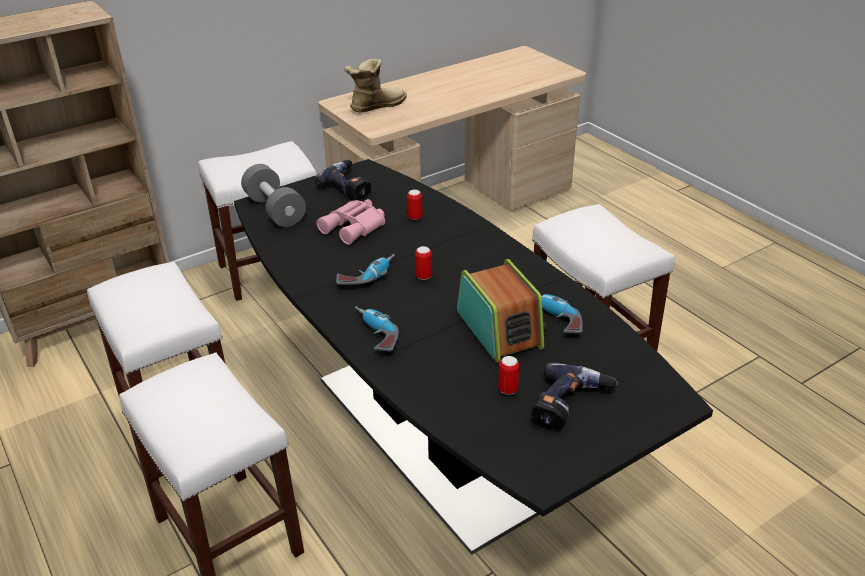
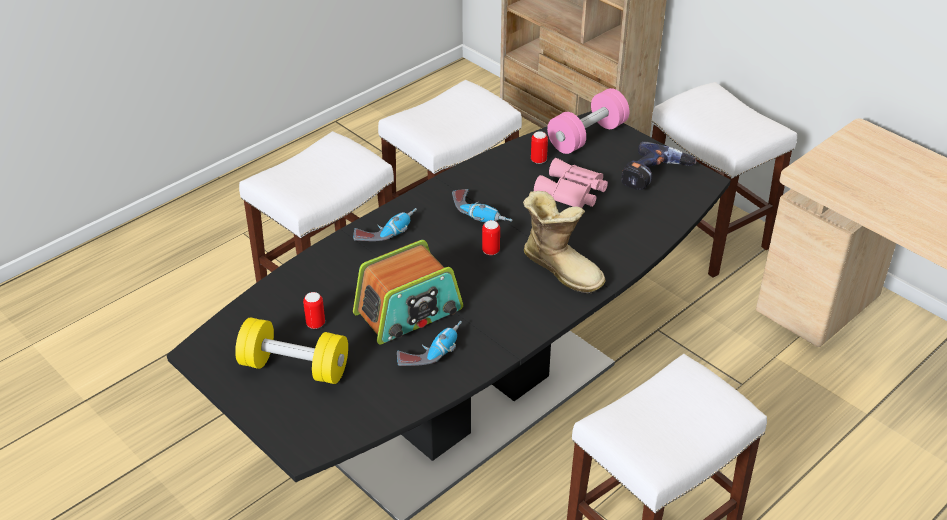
camera: 80 degrees right, 5 degrees up
(275, 210) = (587, 136): grey dumbbell -> pink dumbbell
(375, 106) = (872, 163): boot -> boot (562, 268)
(415, 217) = (607, 231): can -> can (538, 160)
(570, 406) = (294, 367): power drill -> yellow dumbbell

